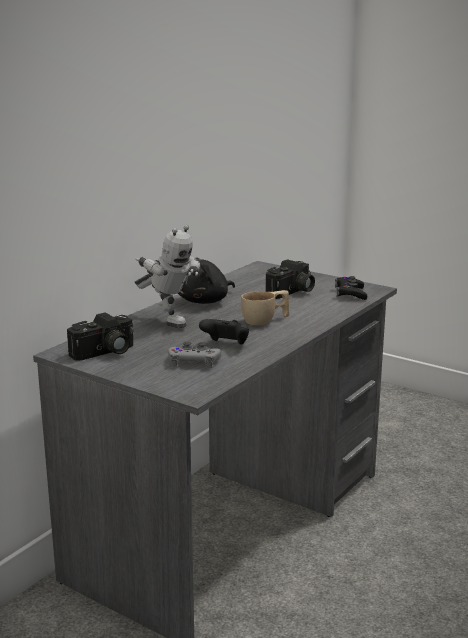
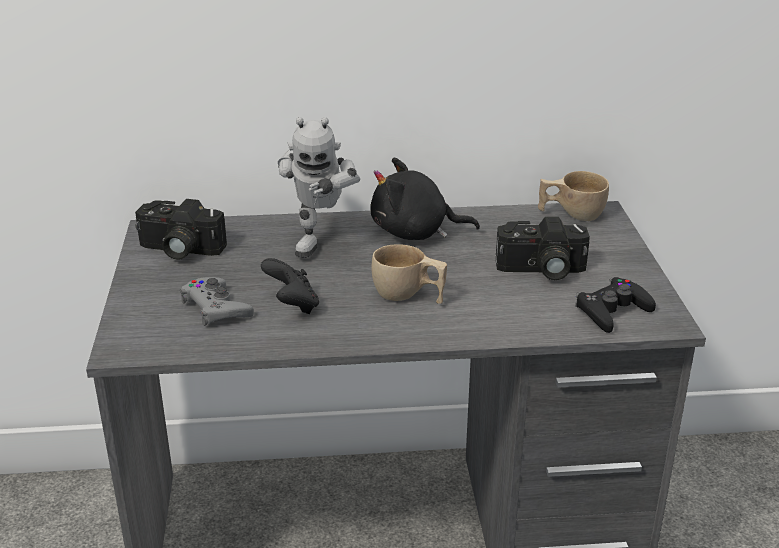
camera: 50 degrees right, 10 degrees up
(252, 271) = (571, 214): none -> beige cup

